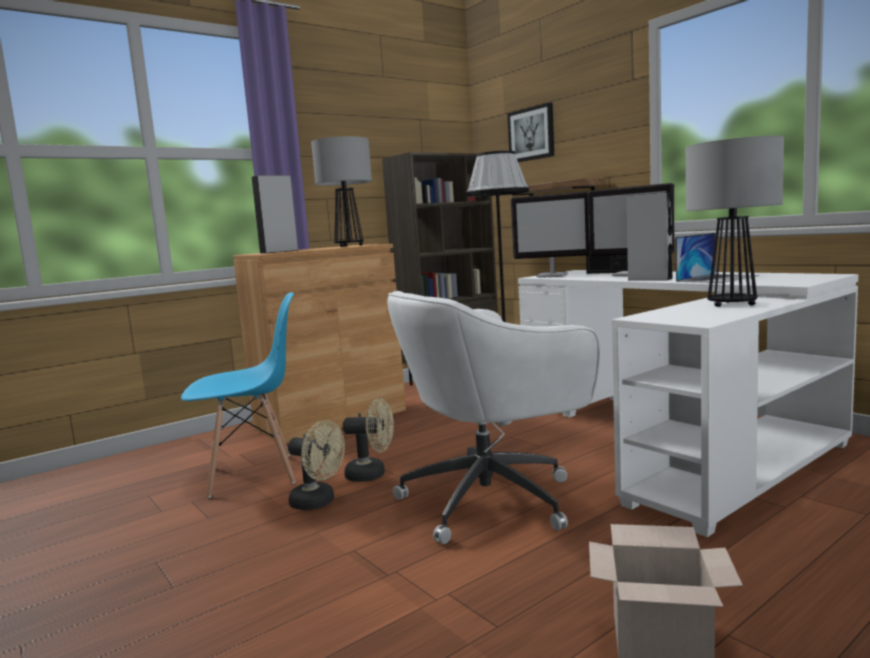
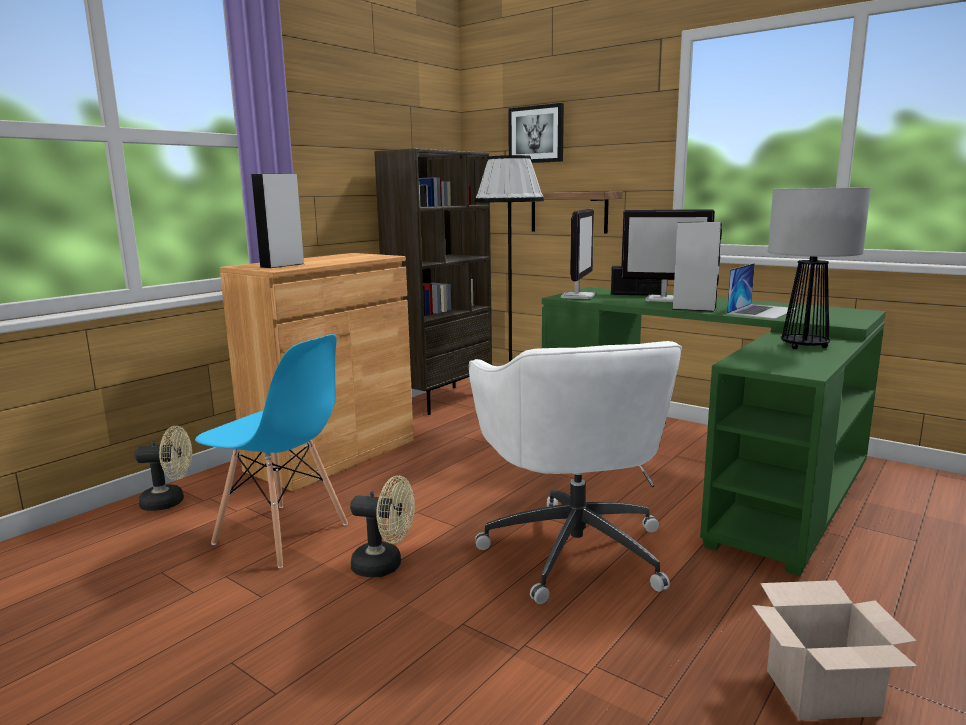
camera: 15 degrees left, 5 degrees up
(253, 475) = (281, 535): blue chair -> blue chair turned 60 degrees clockwise
(349, 246) = (355, 257): table lamp -> none
(372, 474) = (425, 526): beige fan -> beige fan (170, 502)
(492, 499) = (574, 548): white office chair -> white office chair turned 60 degrees counterclockwise
(553, 275) = (578, 296): monitor -> monitor turned 75 degrees counterclockwise
(675, 438) = (710, 466): white desk -> green desk

